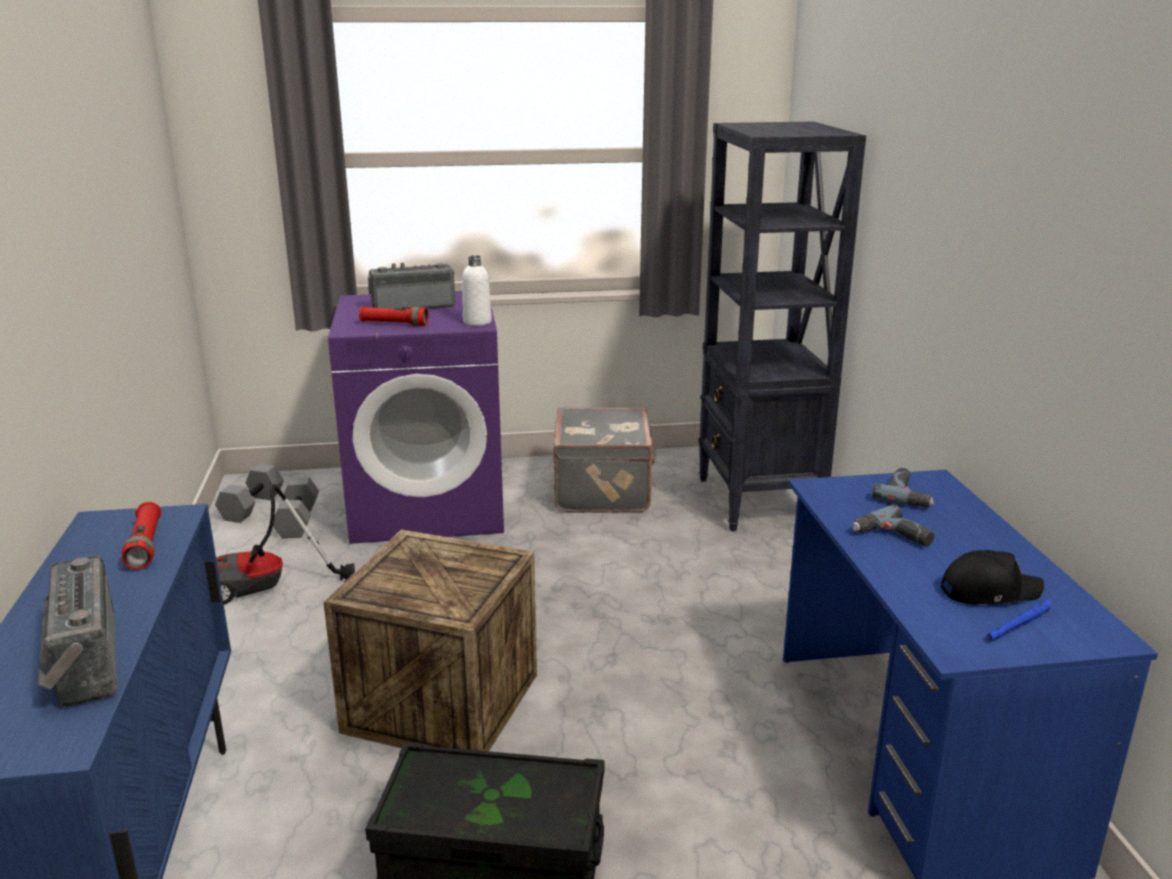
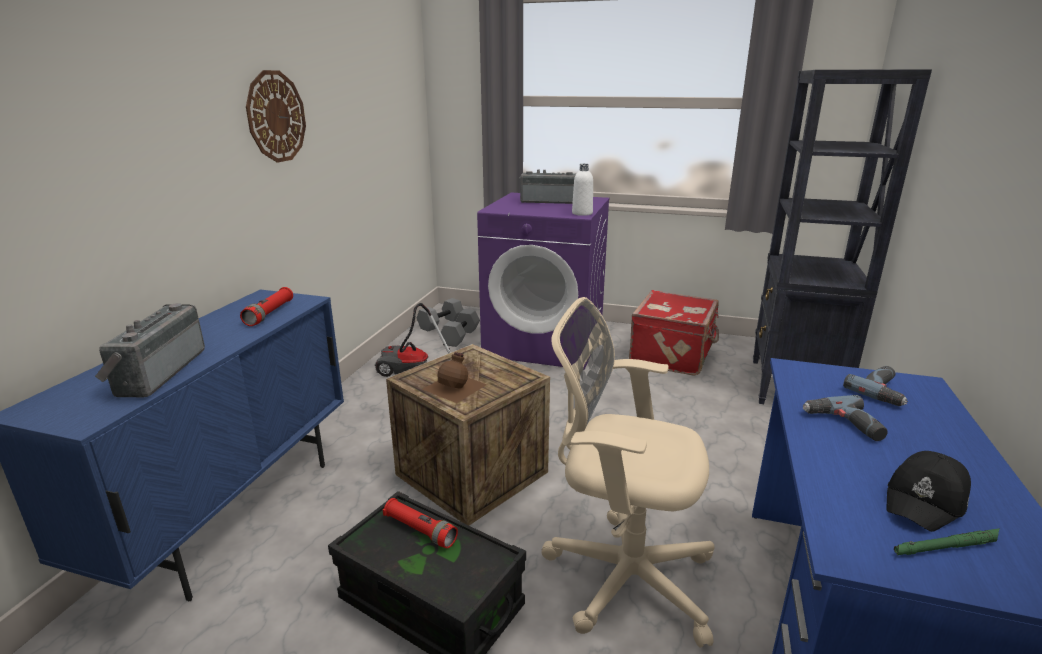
camera: 25 degrees right, 0 degrees up
(55, 244) = (276, 116): none -> wall clock
(394, 324) = (526, 209): red flashlight -> red flashlight (420, 530)
(428, 590) = (456, 386): none -> brown bottle
(604, 490) = (673, 355): grey suitcase -> red suitcase
(685, 763) = (622, 575): none -> beige office chair
(988, 591) = (926, 501): black cap -> black cap turned 120 degrees clockwise
(1020, 624) = (947, 546): blue flashlight -> green flashlight

